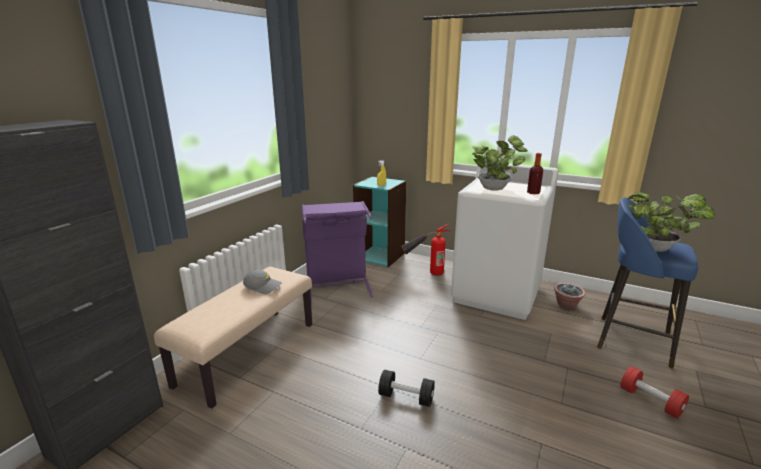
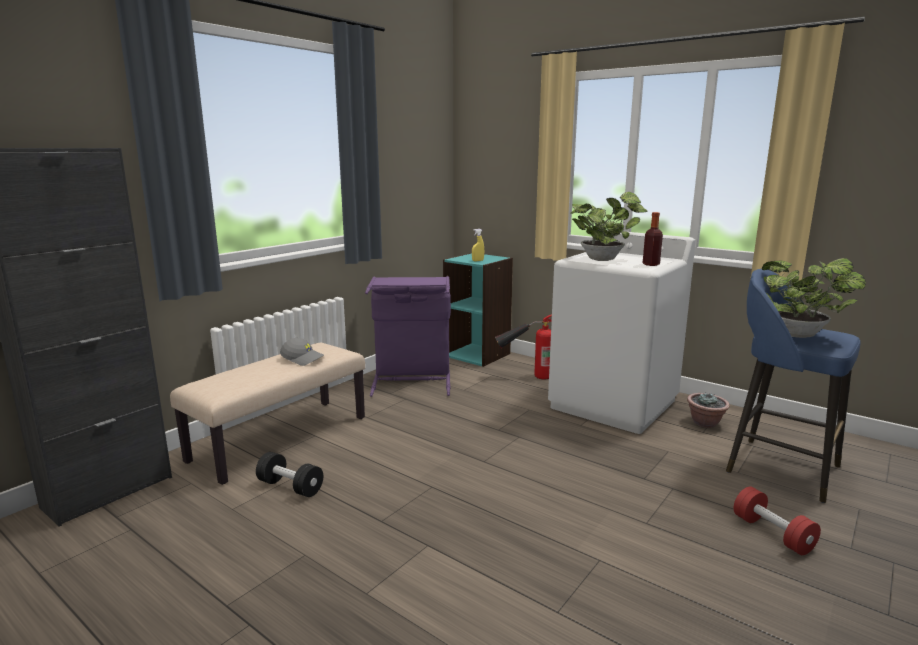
camera: 10 degrees right, 5 degrees down
(406, 397) = (448, 497): black dumbbell -> black dumbbell (290, 487)

